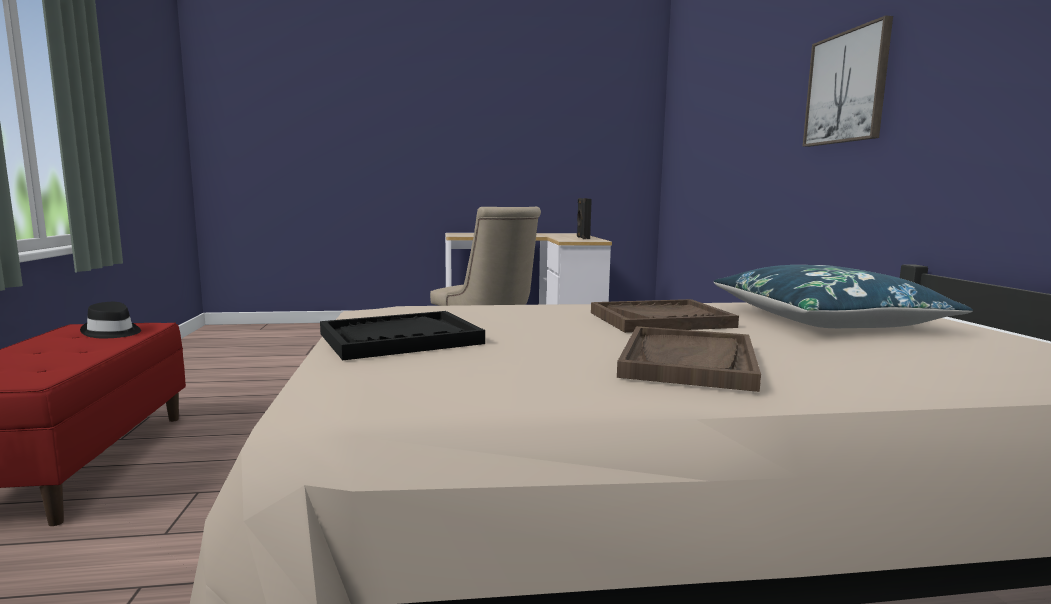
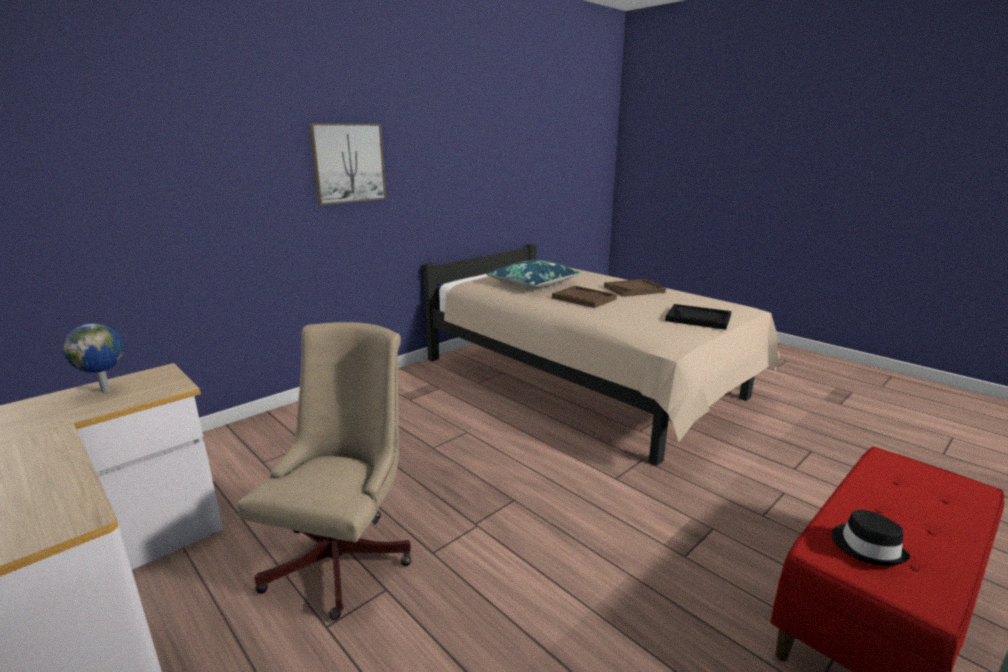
camera: 125 degrees left, 10 degrees up
(582, 238) = (107, 390): black speaker -> globe

